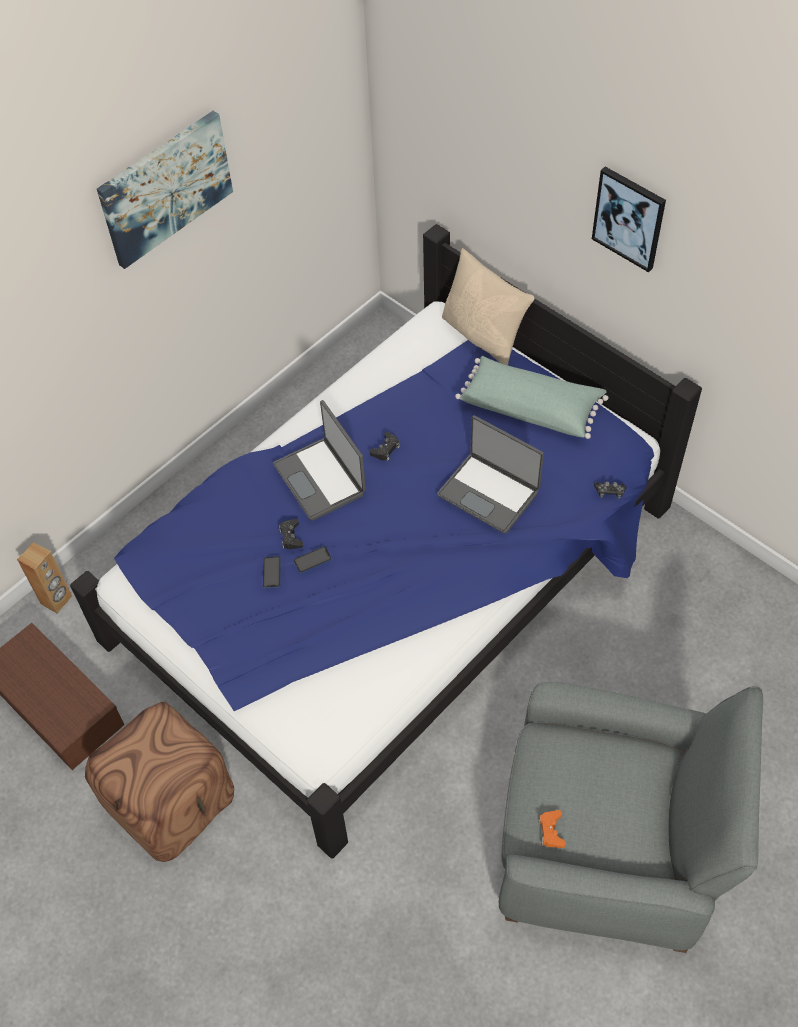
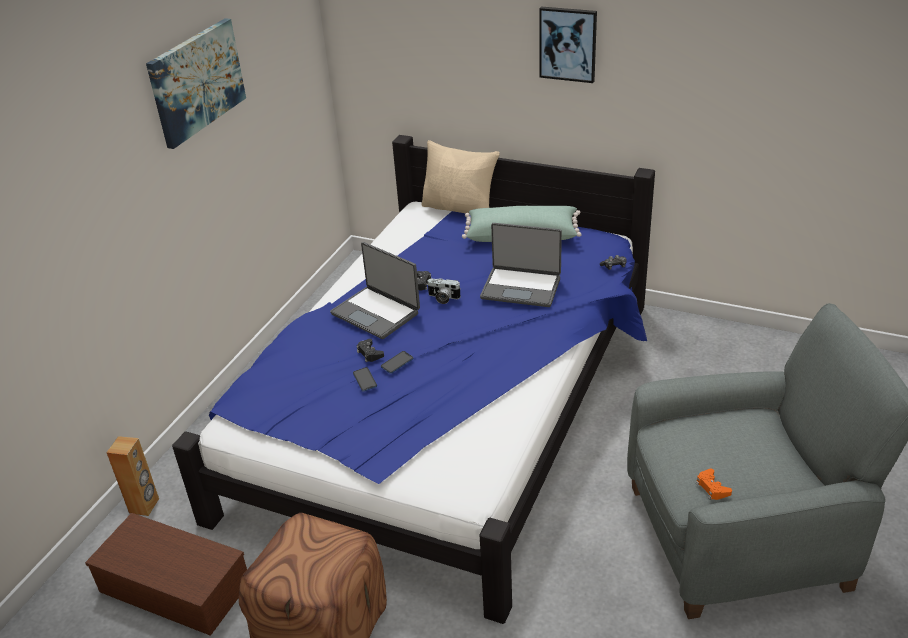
camera: 20 degrees left, 20 degrees down
(399, 480) = (443, 298): none -> camera

